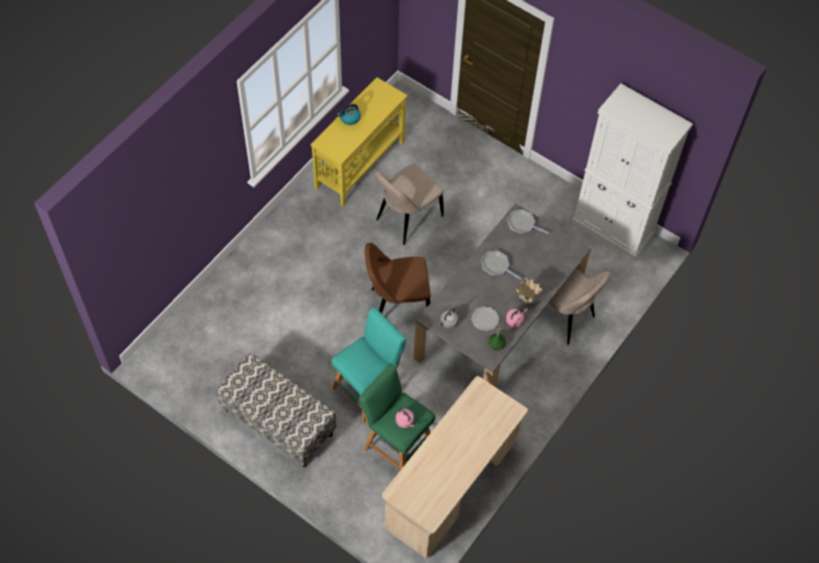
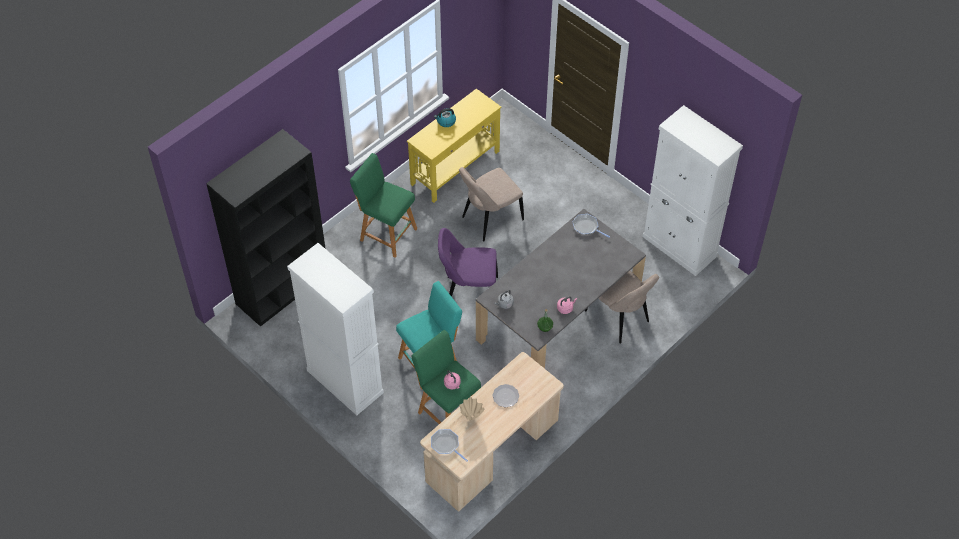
camera: 10 degrees right, 5 degrees down
(193, 323) = (283, 289): none -> black bookcase
(278, 422) = (345, 381): bench -> white cabinet
(297, 246) = (386, 233): none -> green stool
(397, 305) = (468, 293): brown chair -> purple chair
(485, 319) = (538, 305): plate -> plate (505, 396)
(496, 266) = (556, 260): frying pan -> frying pan (446, 445)
(526, 299) = (579, 292): beige vase -> beige vase (471, 417)

